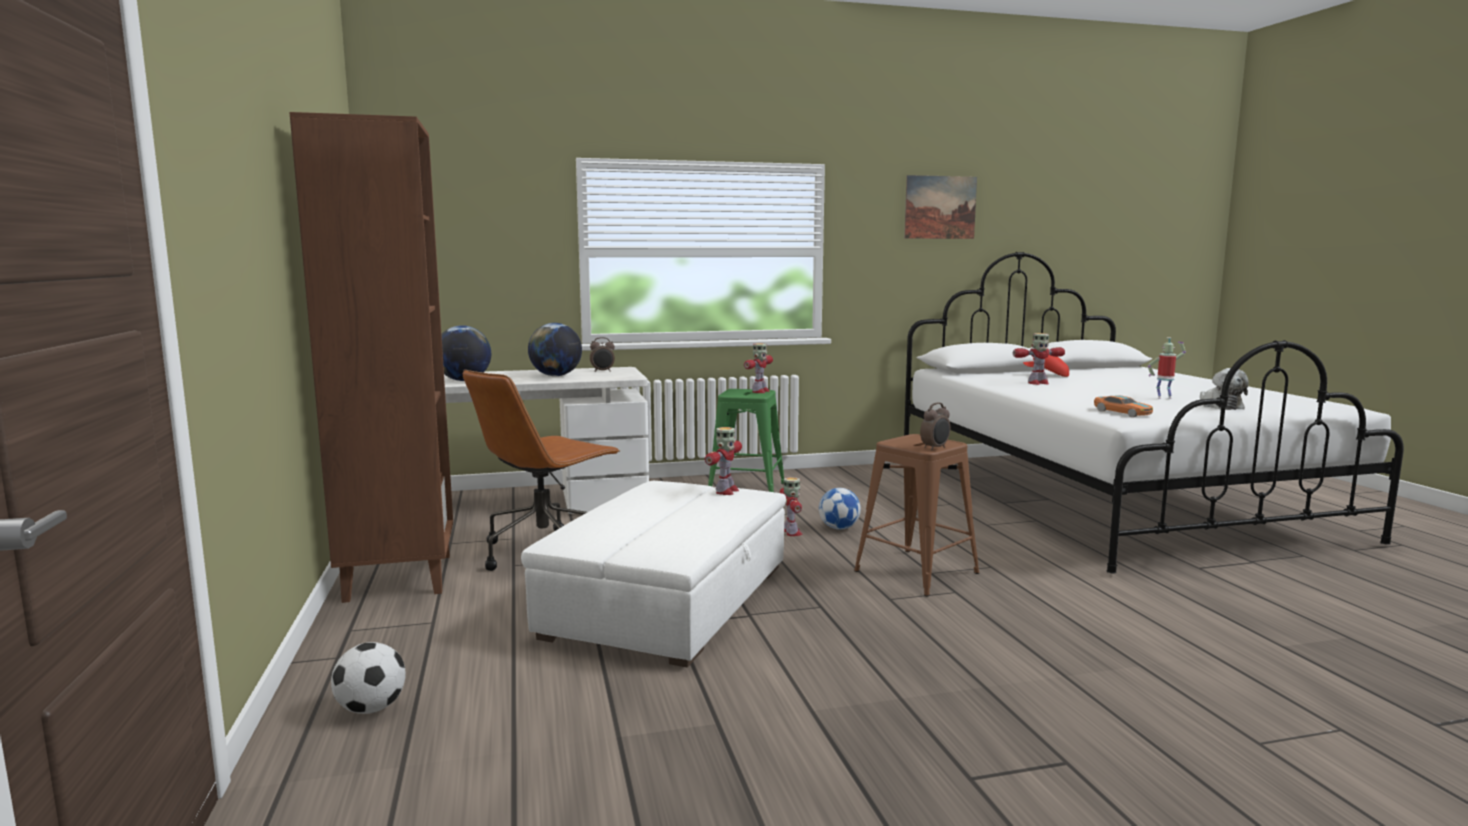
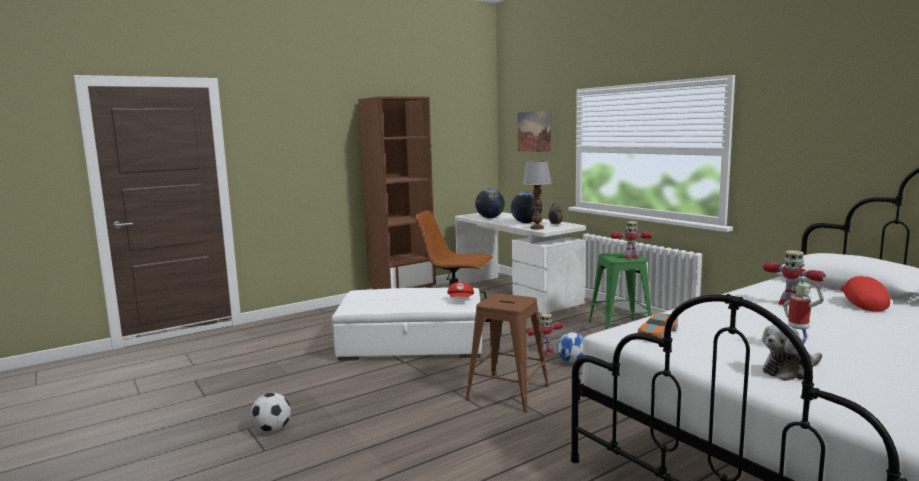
camera: 70 degrees right, 0 degrees up
(372, 709) = (287, 326): football -> football (272, 430)
(610, 377) = (536, 228): none -> table lamp
(726, 491) = (461, 300): toy robot -> red cap
(935, 448) = (491, 304): alarm clock -> none
(940, 207) = (855, 106): picture -> picture (534, 131)

